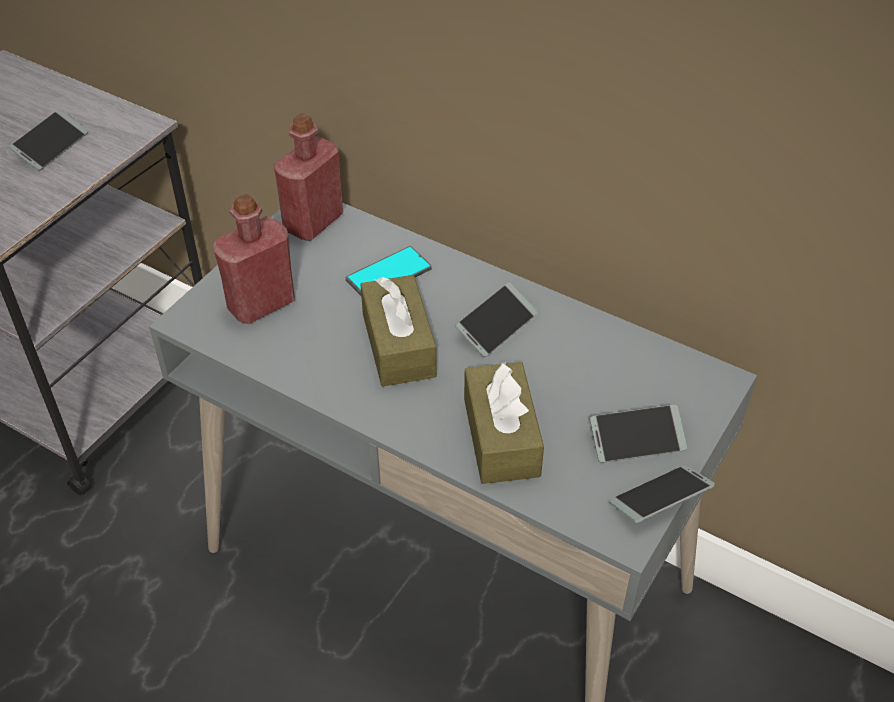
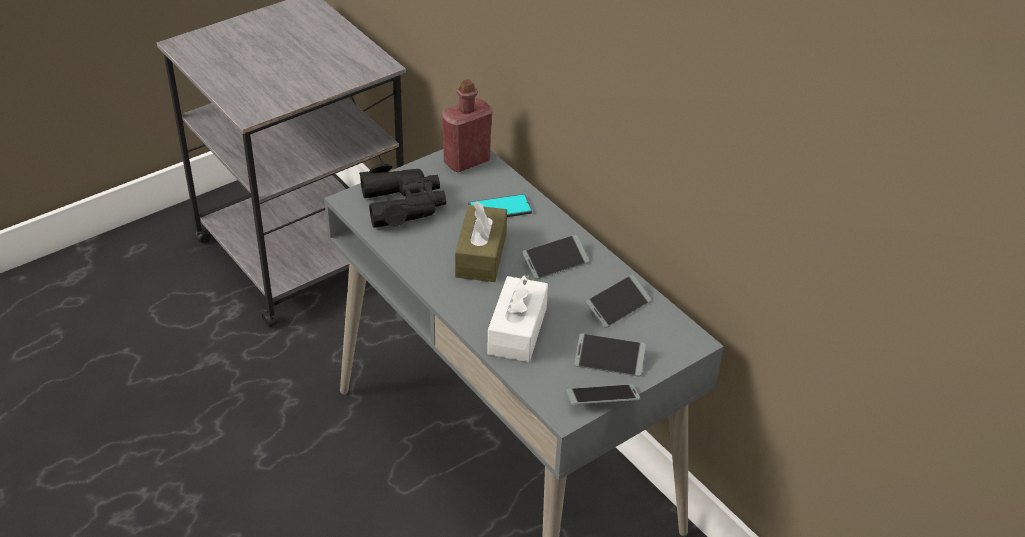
camera: 20 degrees right, 5 degrees down
(51, 146) = (314, 65): phone -> phone (618, 306)
(261, 304) = (403, 204): red bottle -> black binoculars
(501, 437) = (517, 331): brown tissue box -> white tissue box

